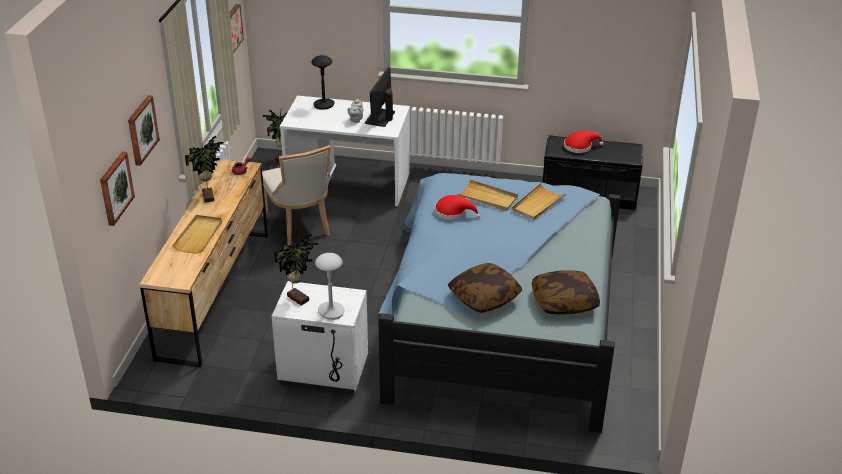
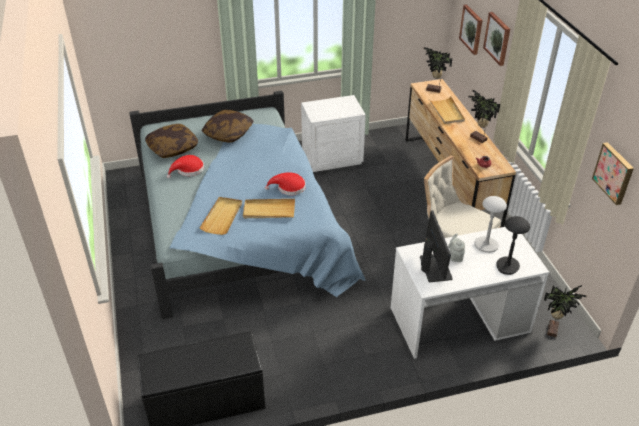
camera: 155 degrees right, 5 degrees up
(299, 297) = (348, 107): potted plant -> potted plant (433, 90)
(331, 311) = (321, 105): grey table lamp -> grey table lamp (486, 245)
(580, 146) = (216, 359): red hat -> red hat (188, 170)

